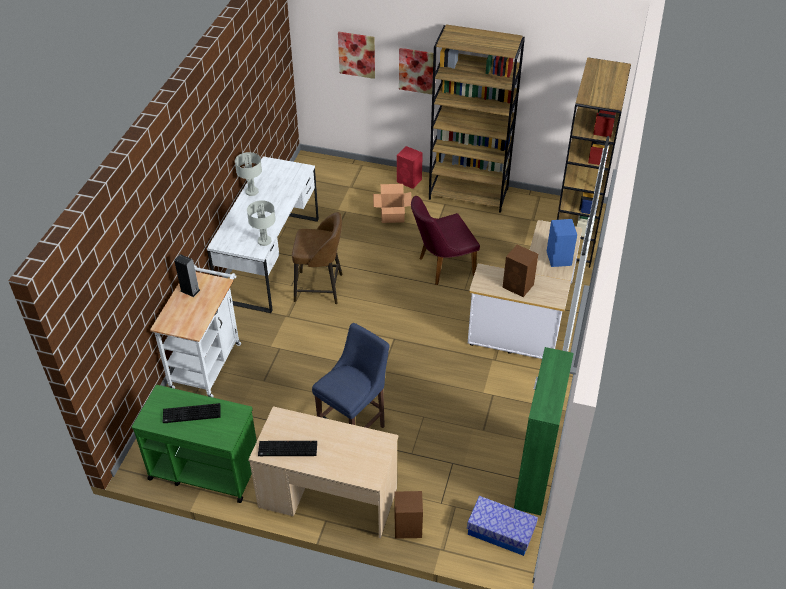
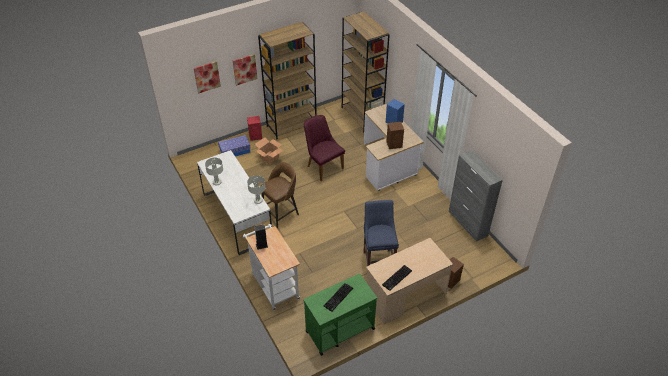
camera: 45 degrees left, 0 degrees up
(441, 267) = (322, 166): purple chair -> purple chair turned 120 degrees clockwise
(500, 532) = (483, 254): storage box -> storage box (235, 151)
(534, 477) = (468, 223): green cabinet -> grey cabinet

